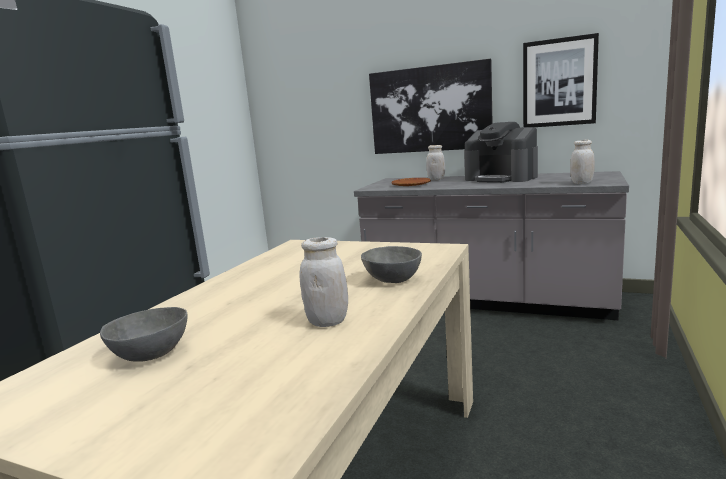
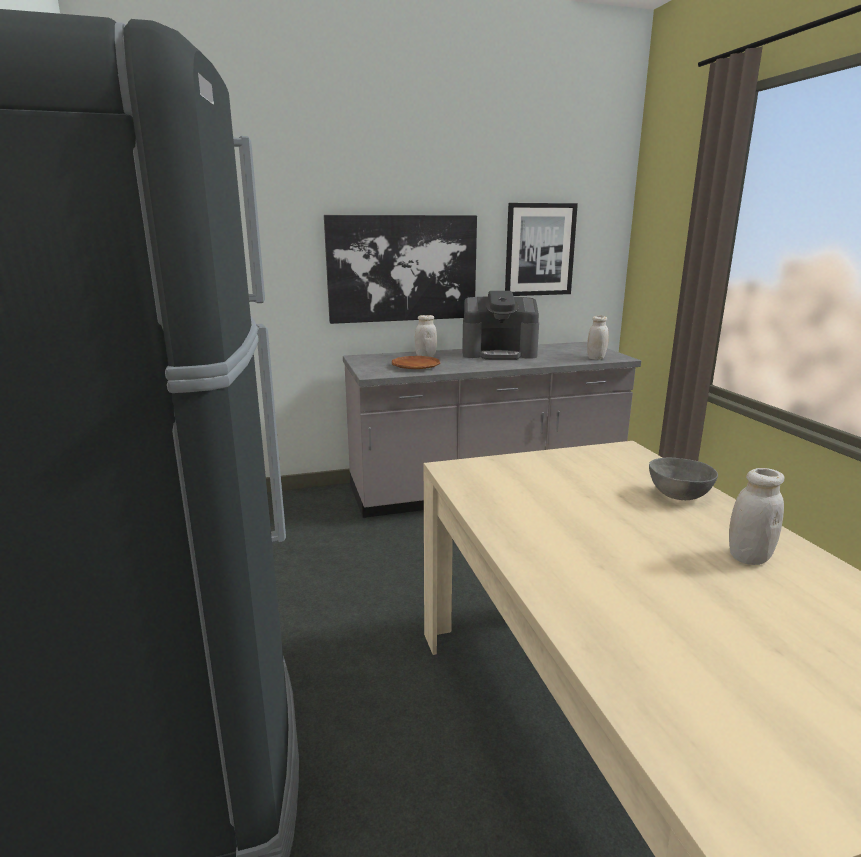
camera: 40 degrees left, 5 degrees up
(152, 355) = (711, 656): grey bowl -> none

